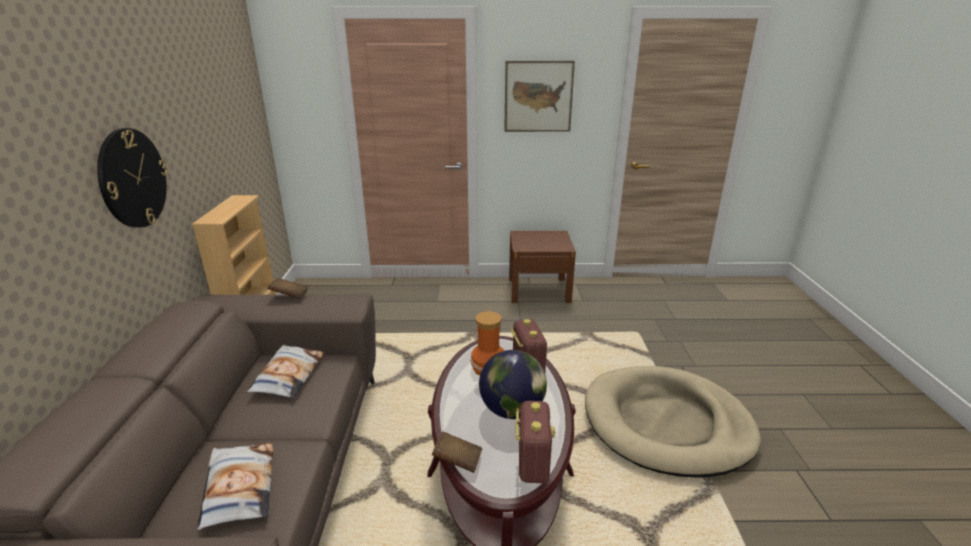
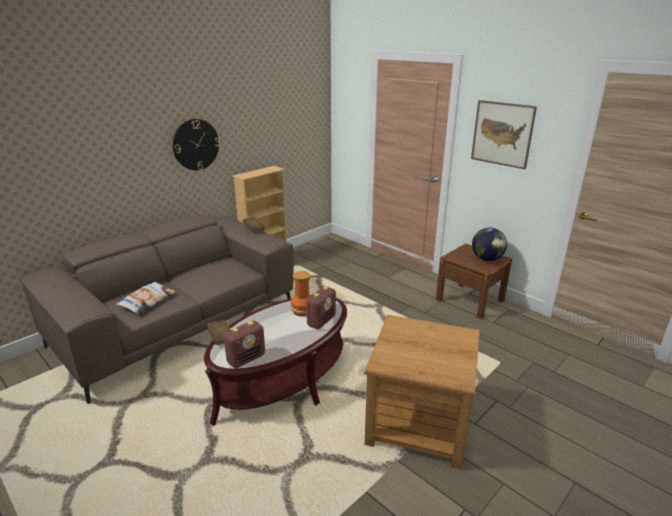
camera: 45 degrees right, 0 degrees up
(288, 376) = (221, 269): pillow -> none
(512, 410) = (278, 334): globe -> globe (487, 259)
(667, 424) = (418, 422): beige dog bed -> brown side table

